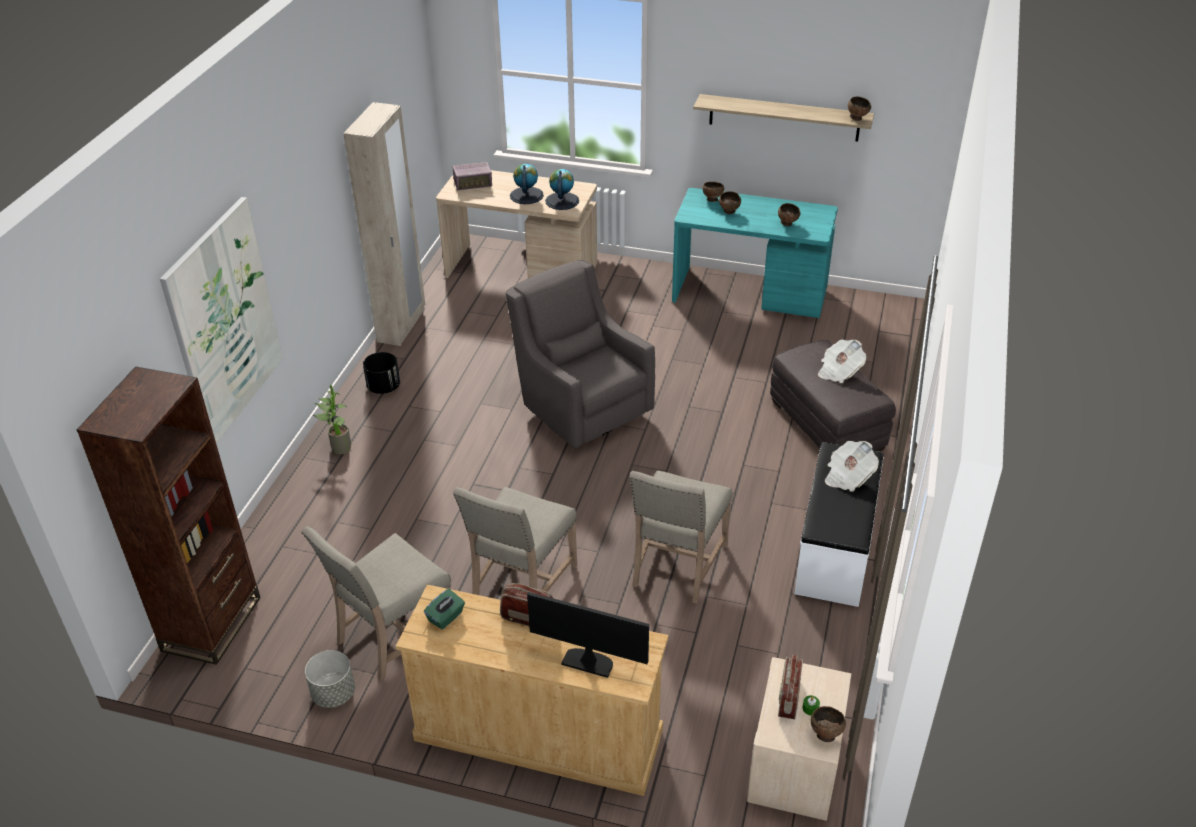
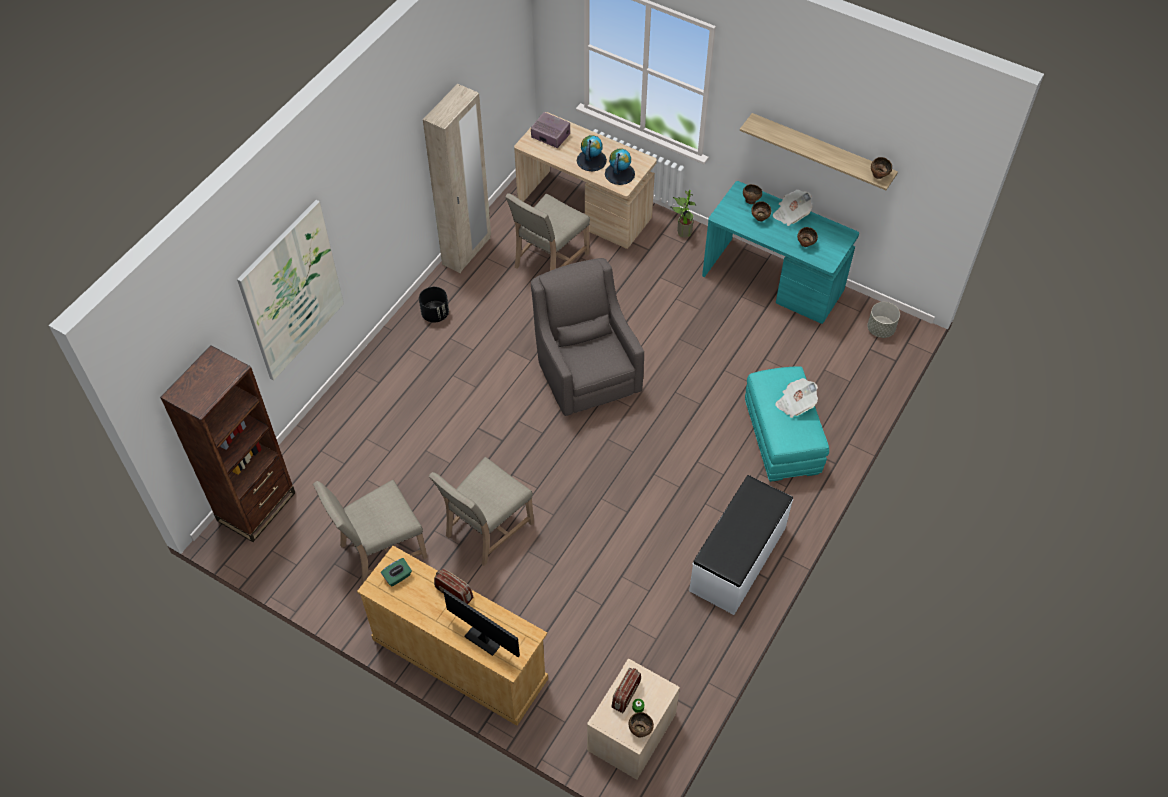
camera: 15 degrees right, 15 degrees up
(334, 694) = (327, 587): grey planter -> grey planter (881, 329)
(338, 448) = (384, 367): potted plant -> potted plant (682, 232)
(473, 183) = (550, 136): radio -> radio turned 150 degrees counterclockwise
(676, 566) = (608, 543): beige chair -> beige chair (549, 260)
(825, 424) = (781, 437): grey ottoman -> turquoise ottoman
(848, 476) = (753, 513): newspaper -> newspaper (791, 214)

